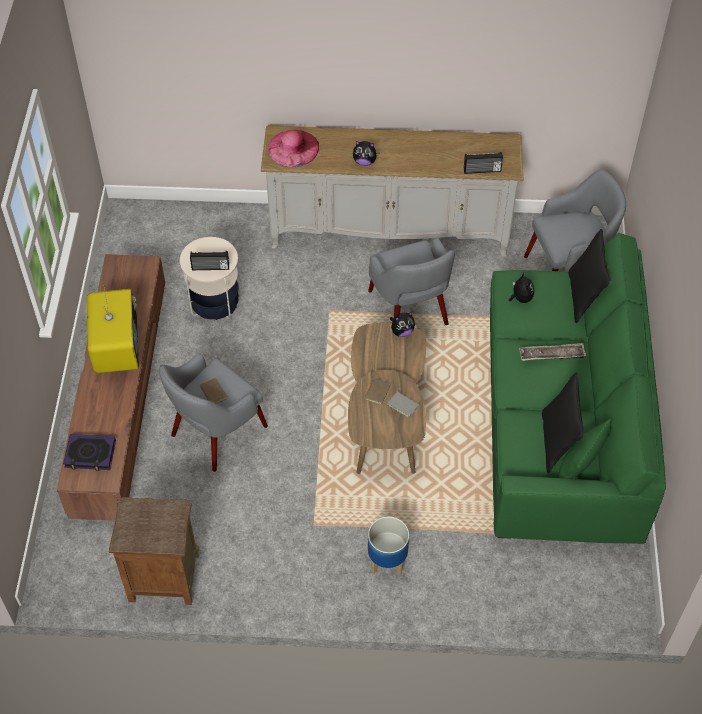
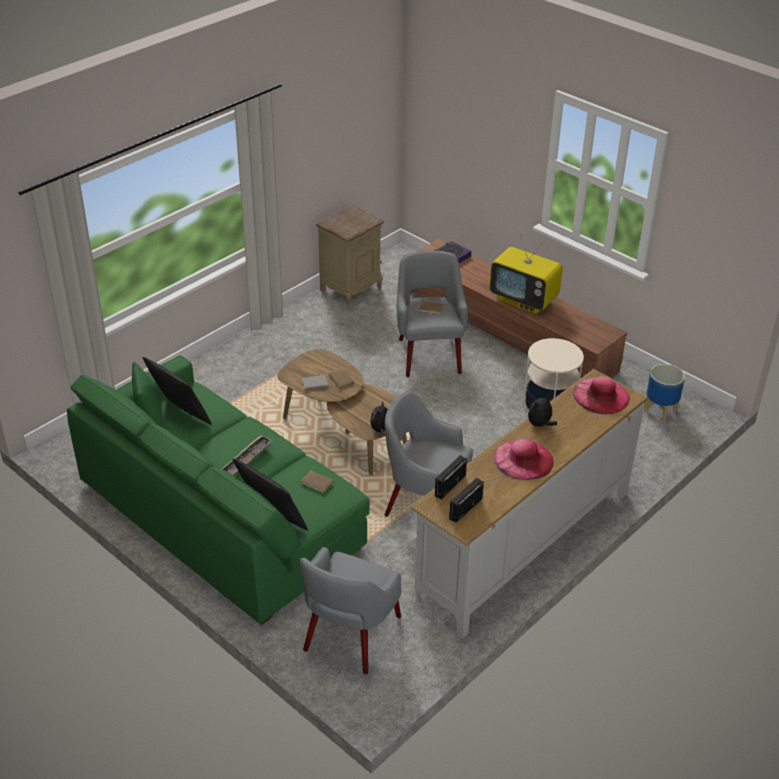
camera: 130 degrees right, 15 degrees down
(210, 268) = (544, 350): radio -> radio (465, 508)
(387, 560) = (242, 371): planter -> planter (660, 411)
(412, 150) = (523, 459): none -> pink hat
(520, 298) = (318, 482): plush toy -> brown book

